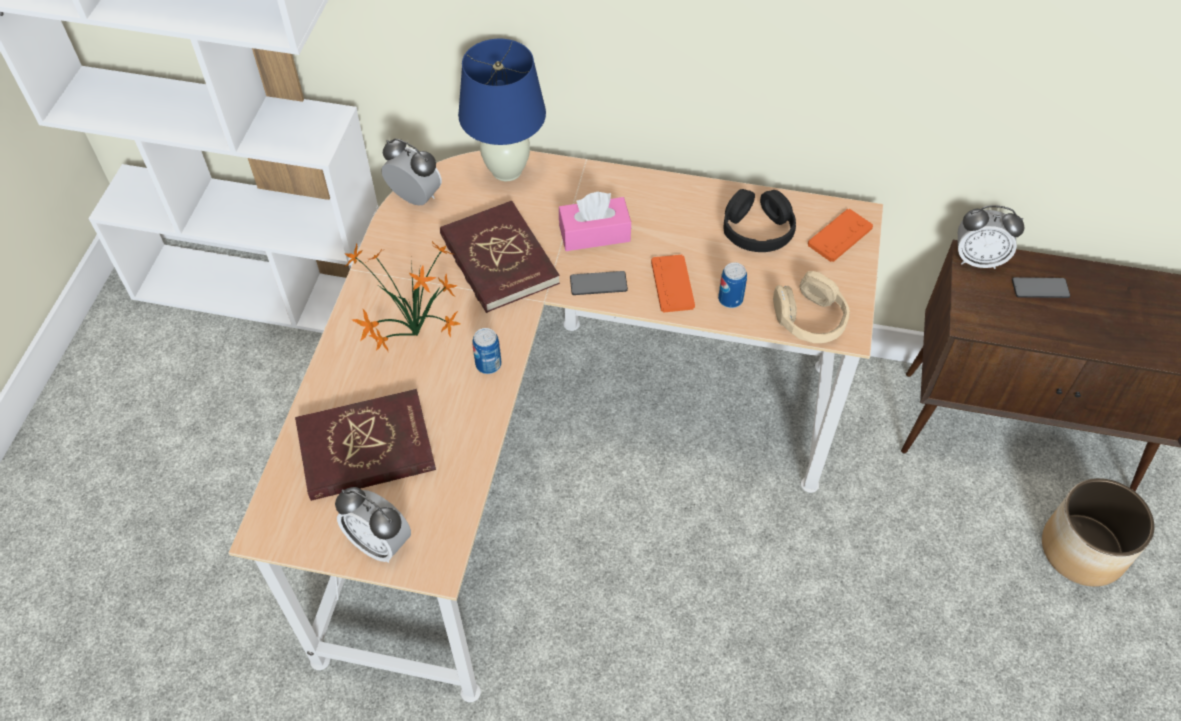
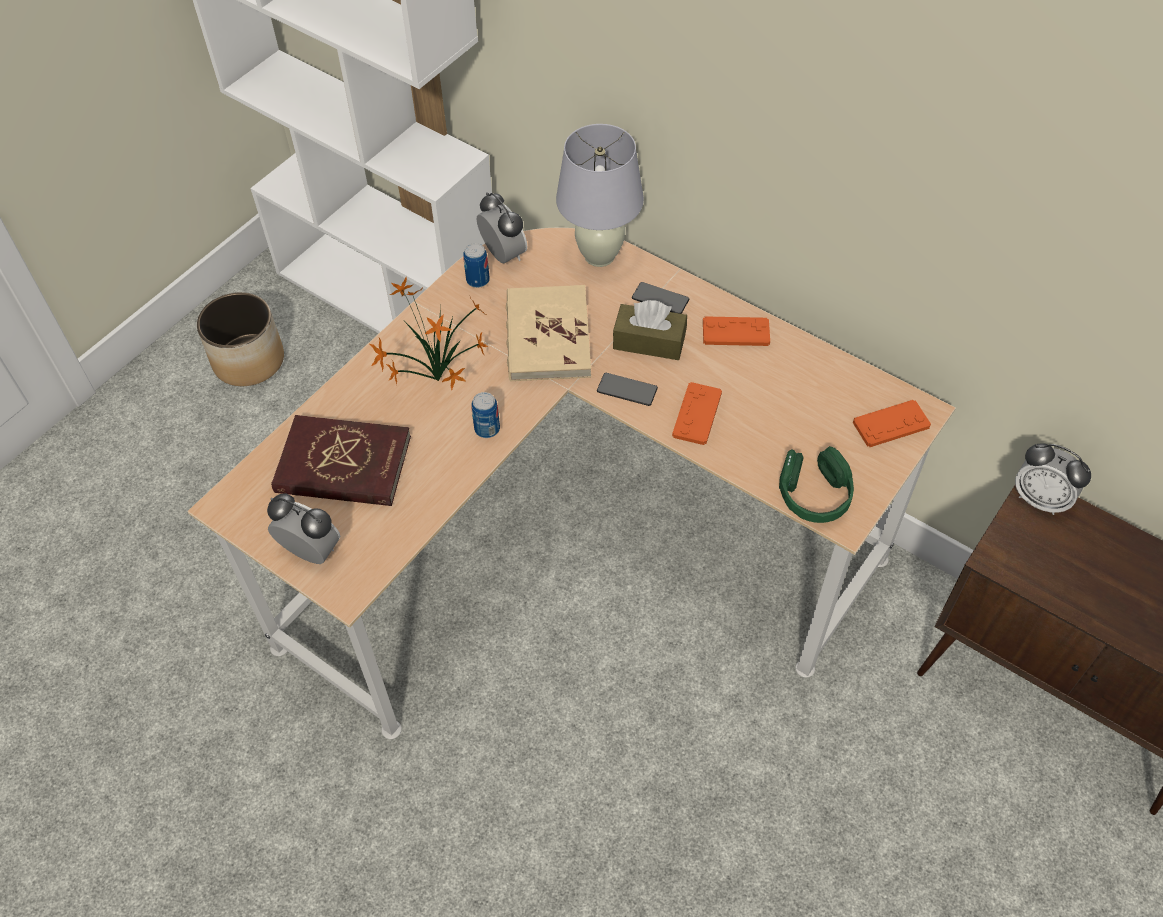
camera: 25 degrees right, 0 degrees up
(379, 543) = (311, 551): alarm clock -> alarm clock turned 150 degrees clockwise
(498, 260) = (547, 337): red book -> beige book
(507, 170) = (600, 256): blue table lamp -> white table lamp
(594, 233) = (649, 341): pink tissue box -> brown tissue box
(666, 200) = (735, 332): none -> orange game controller
(730, 299) = (745, 448): can -> can (478, 280)
(757, 230) = (810, 390): black headphones -> none
(809, 319) = (814, 494): beige headphones -> green headphones
(1040, 288) = (1092, 552): phone -> phone (660, 299)
(1083, 549) = (1064, 848): planter -> planter (250, 360)

